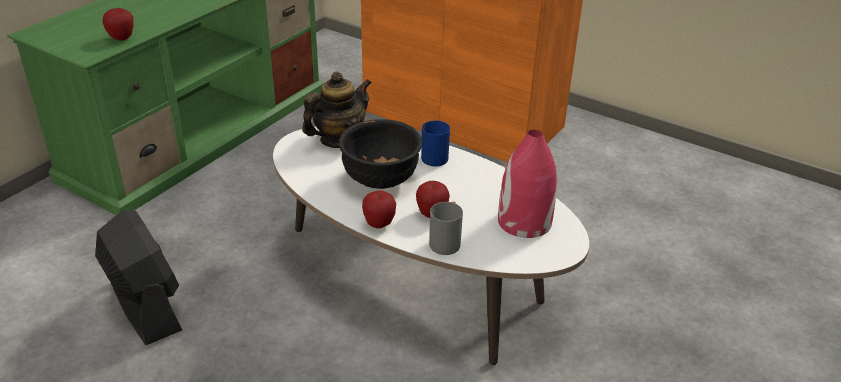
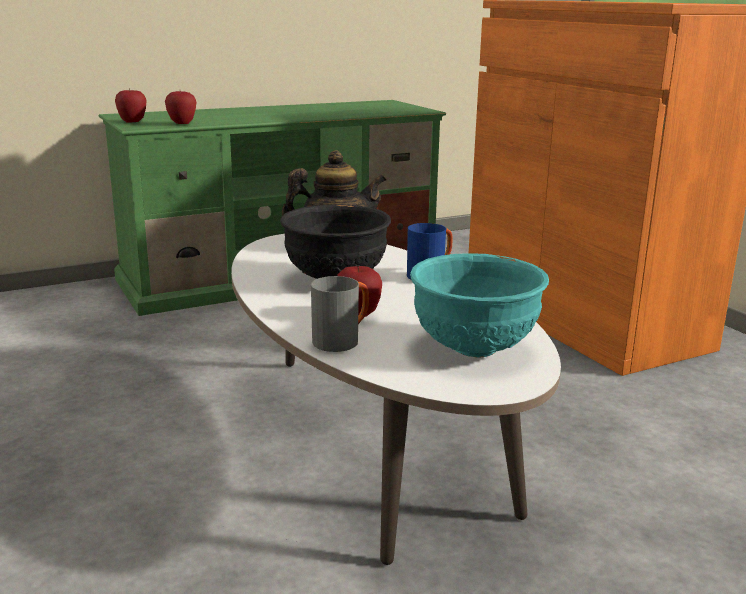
camera: 30 degrees right, 15 degrees down
(145, 306) = (74, 383): black fan -> none
(379, 224) = (282, 310): apple -> apple (132, 122)
(524, 222) = (472, 348): red vase -> turquoise bowl

